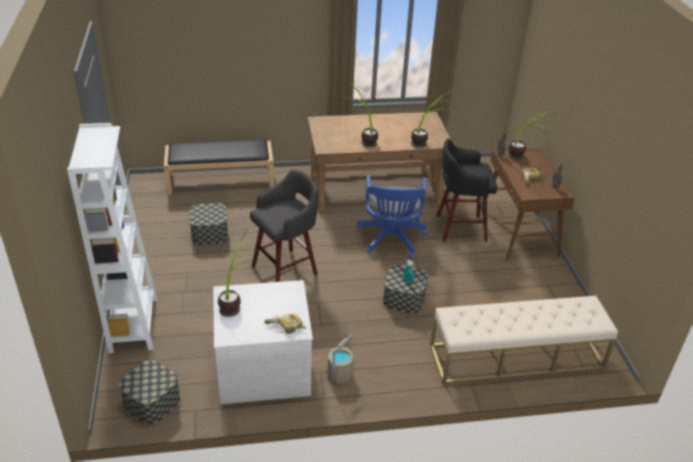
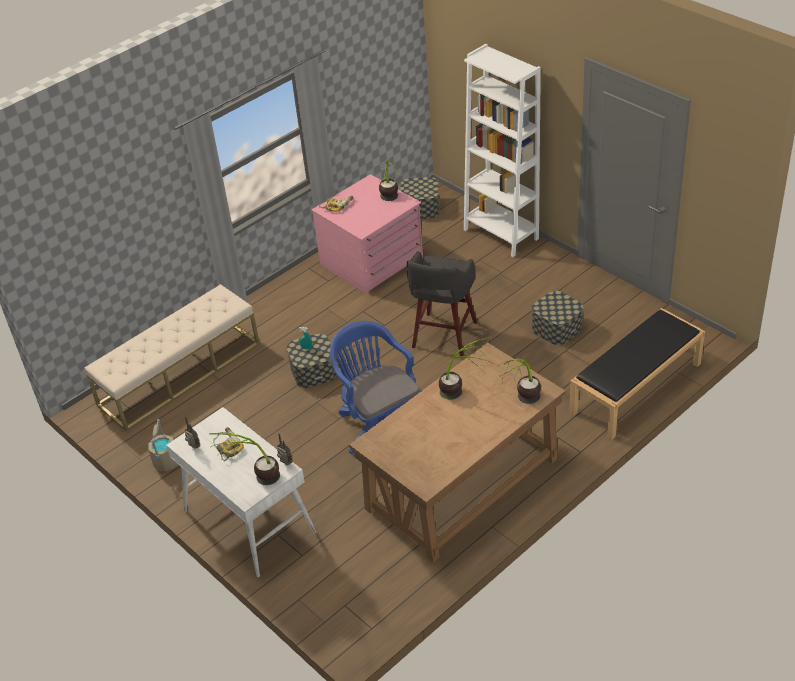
camera: 150 degrees right, 5 degrees up
(263, 367) = (372, 261): white dresser -> pink dresser
(340, 374) = (313, 287): beige bucket -> beige bucket (166, 462)
(428, 142) = (386, 433): potted plant -> potted plant (520, 403)
(459, 228) = (320, 485): black stool -> none
(518, 231) = (248, 521): brown desk -> white desk

